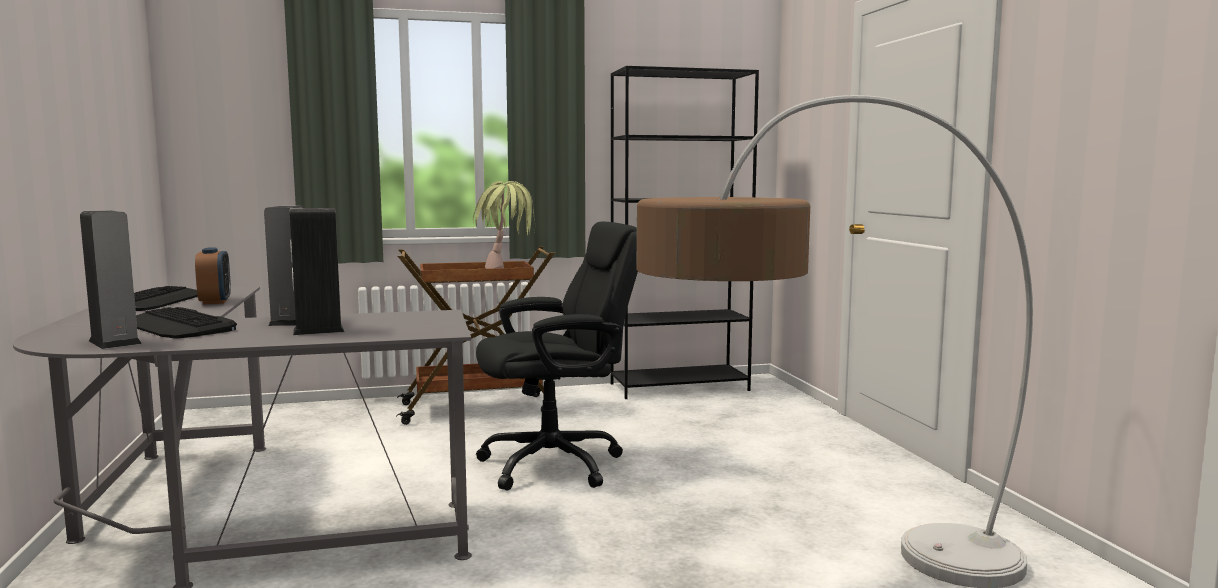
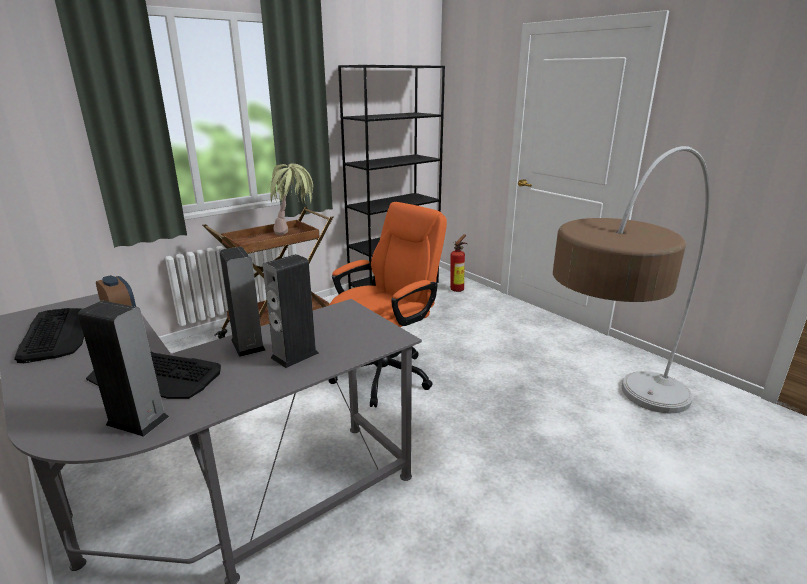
camera: 25 degrees left, 15 degrees up
(558, 464) = (386, 374): black office chair -> orange office chair
(772, 401) = (458, 289): none -> fire extinguisher

